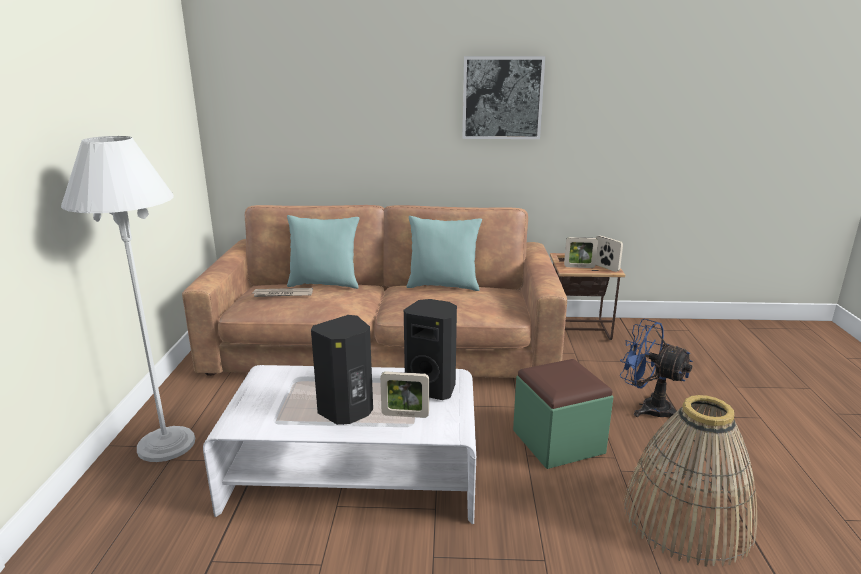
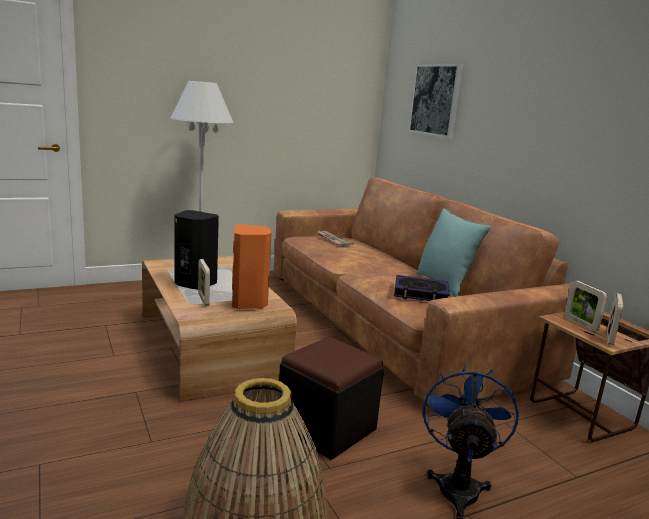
camera: 60 degrees right, 5 degrees down
(324, 284) = (379, 250): turquoise pillow -> none
(354, 473) = (210, 346): white coffee table -> brown coffee table
(432, 388) = (249, 303): black speaker -> orange speaker
(473, 300) = (420, 293): none -> book
(502, 98) = (578, 104): picture -> picture (435, 100)
(558, 442) = (326, 428): green ottoman -> black ottoman

